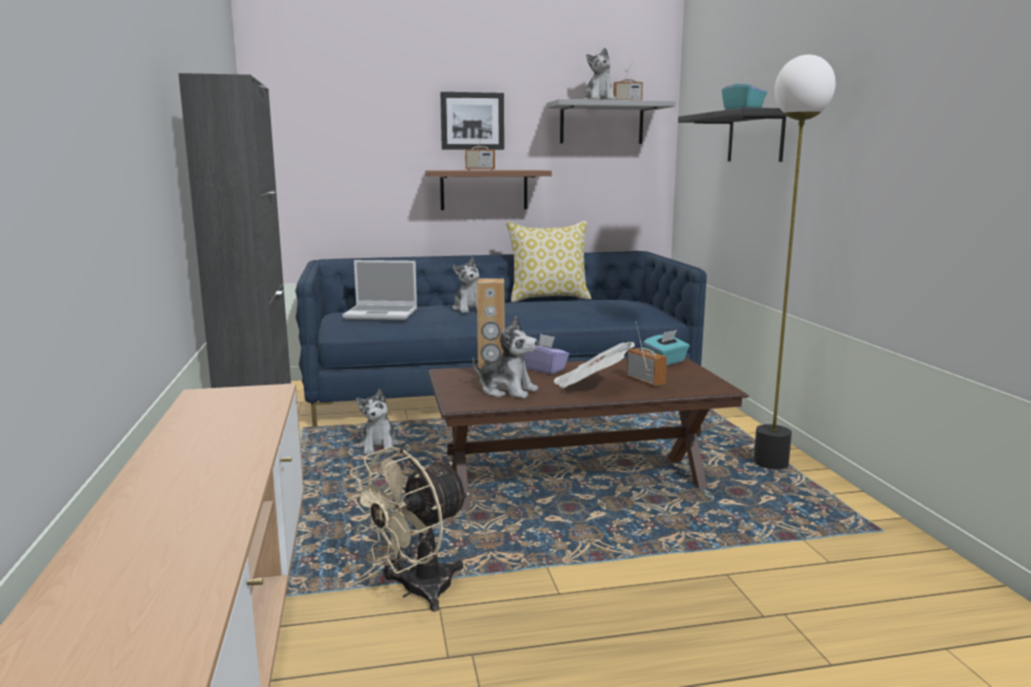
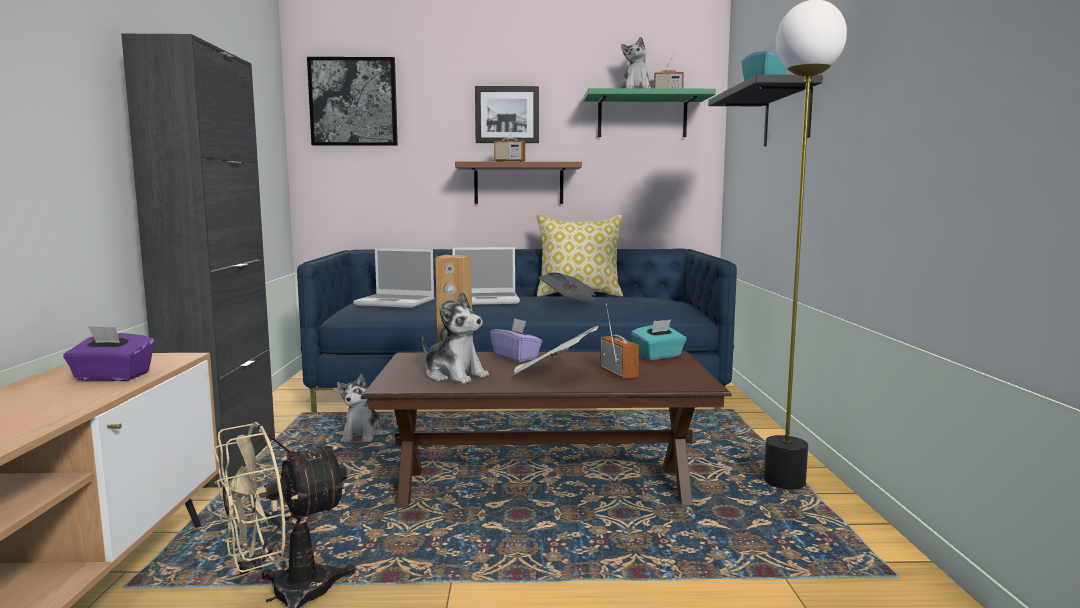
camera: 10 degrees right, 5 degrees down
(243, 414) = (112, 377): none -> purple tissue box
(315, 106) = (353, 102): none -> picture
(469, 309) = (486, 300): plush toy -> laptop
(552, 310) = (570, 303): none -> newspaper
(601, 123) = (642, 116): grey shelf -> green shelf

